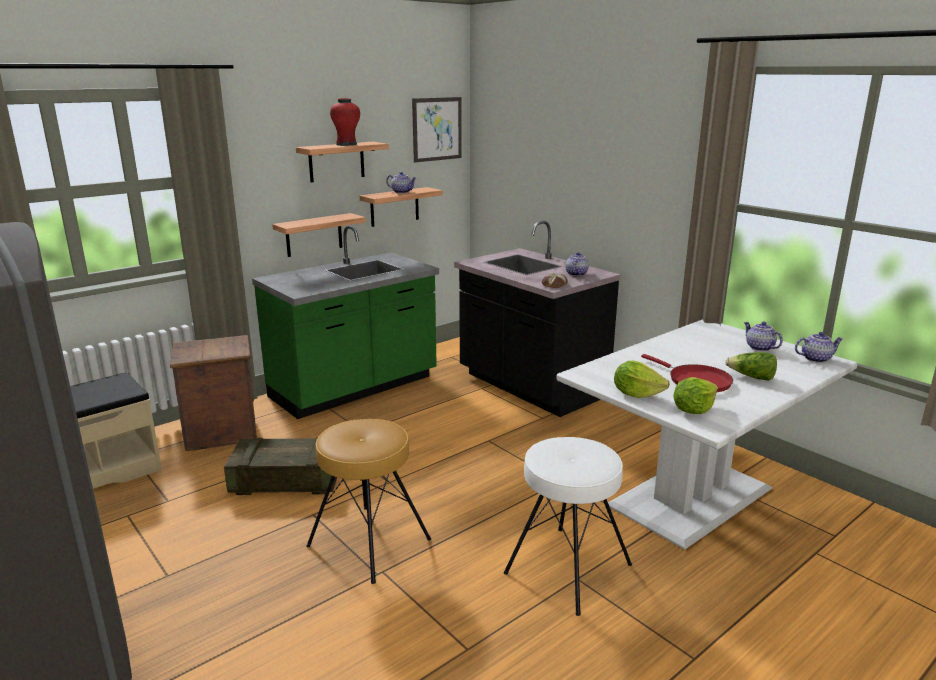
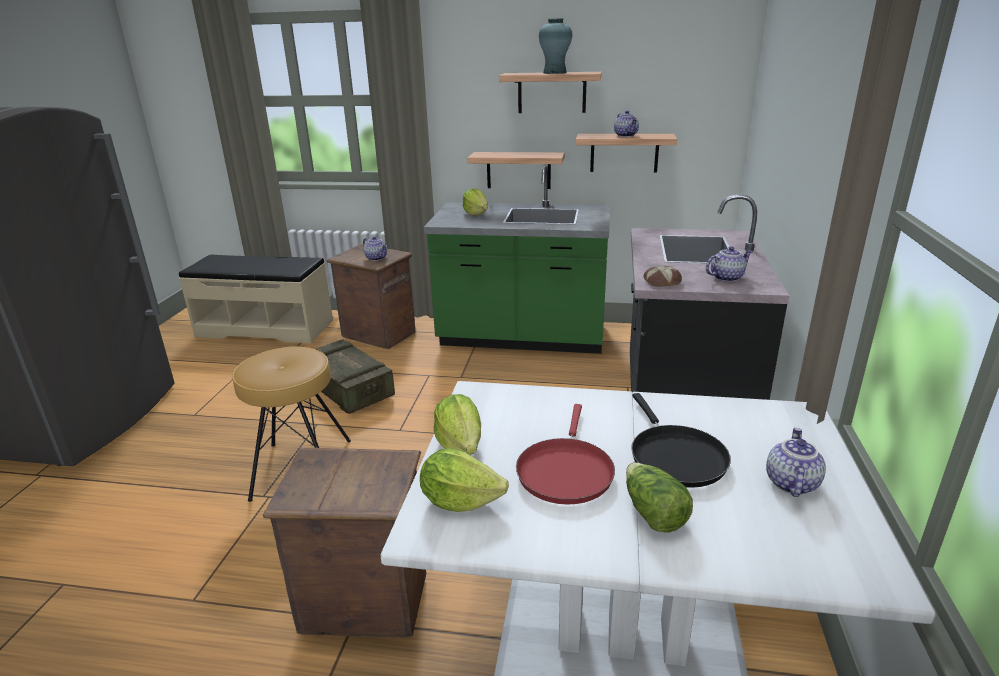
camera: 50 degrees right, 5 degrees up
(309, 280) = (476, 214): none -> lettuce
(346, 144) = (555, 73): red vase -> turquoise vase
(437, 129) = (700, 60): picture -> none
(567, 568) = (366, 603): white stool -> crate
(712, 357) = (675, 456): none -> black frying pan
(815, 358) = (852, 554): teapot -> teapot (377, 258)

